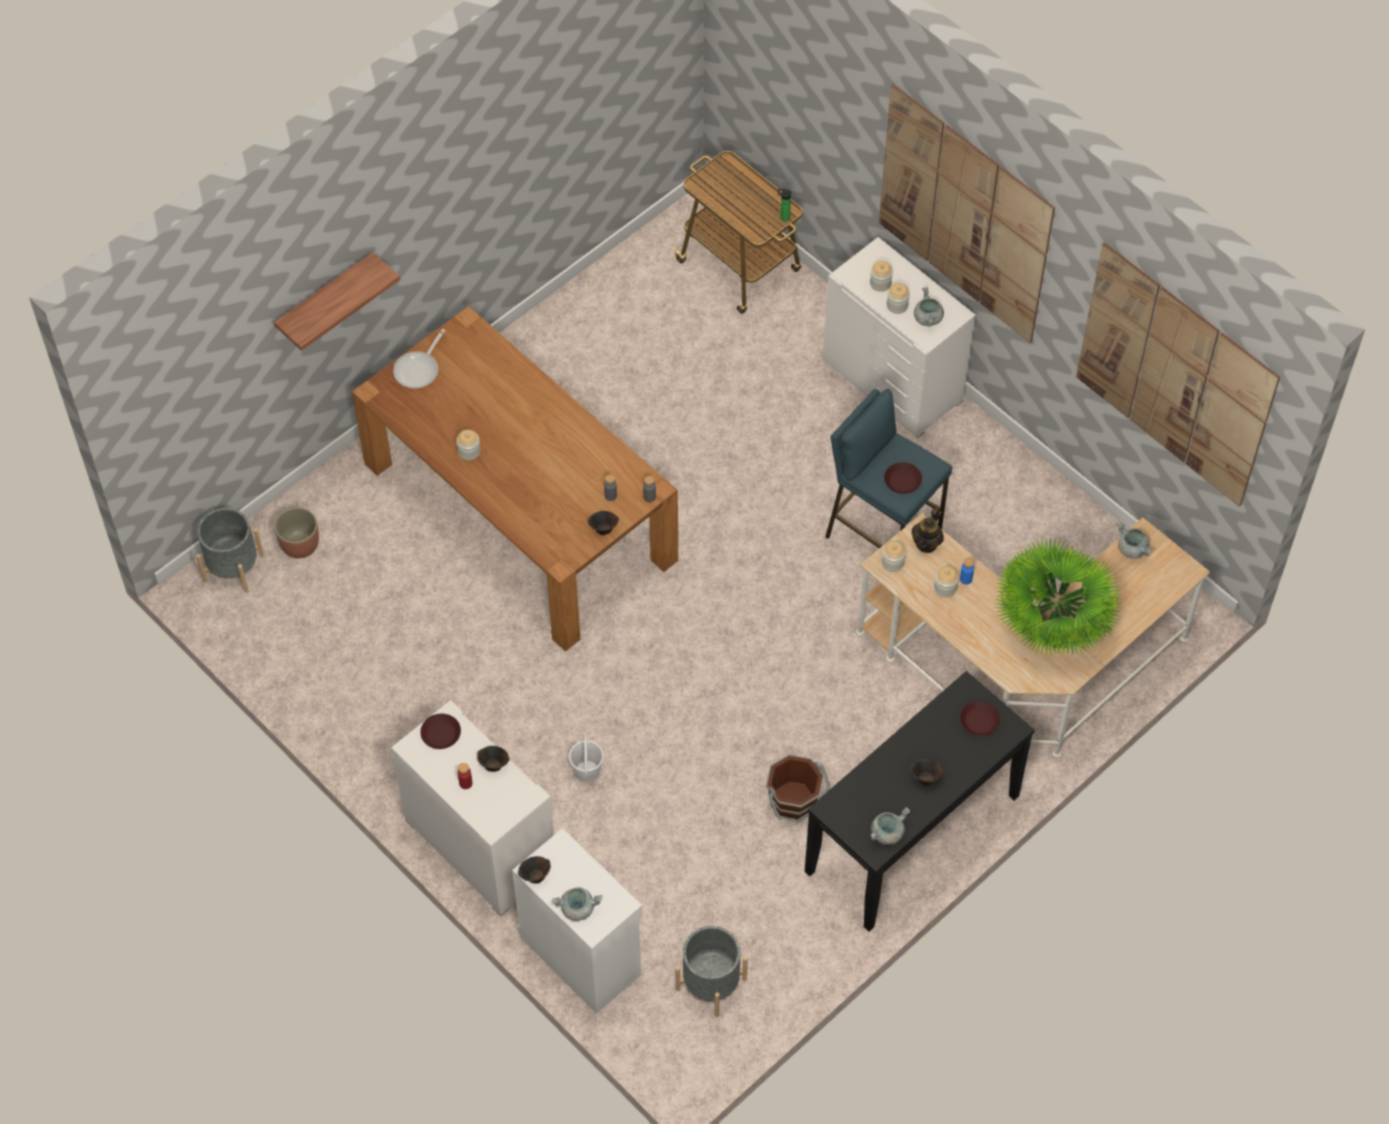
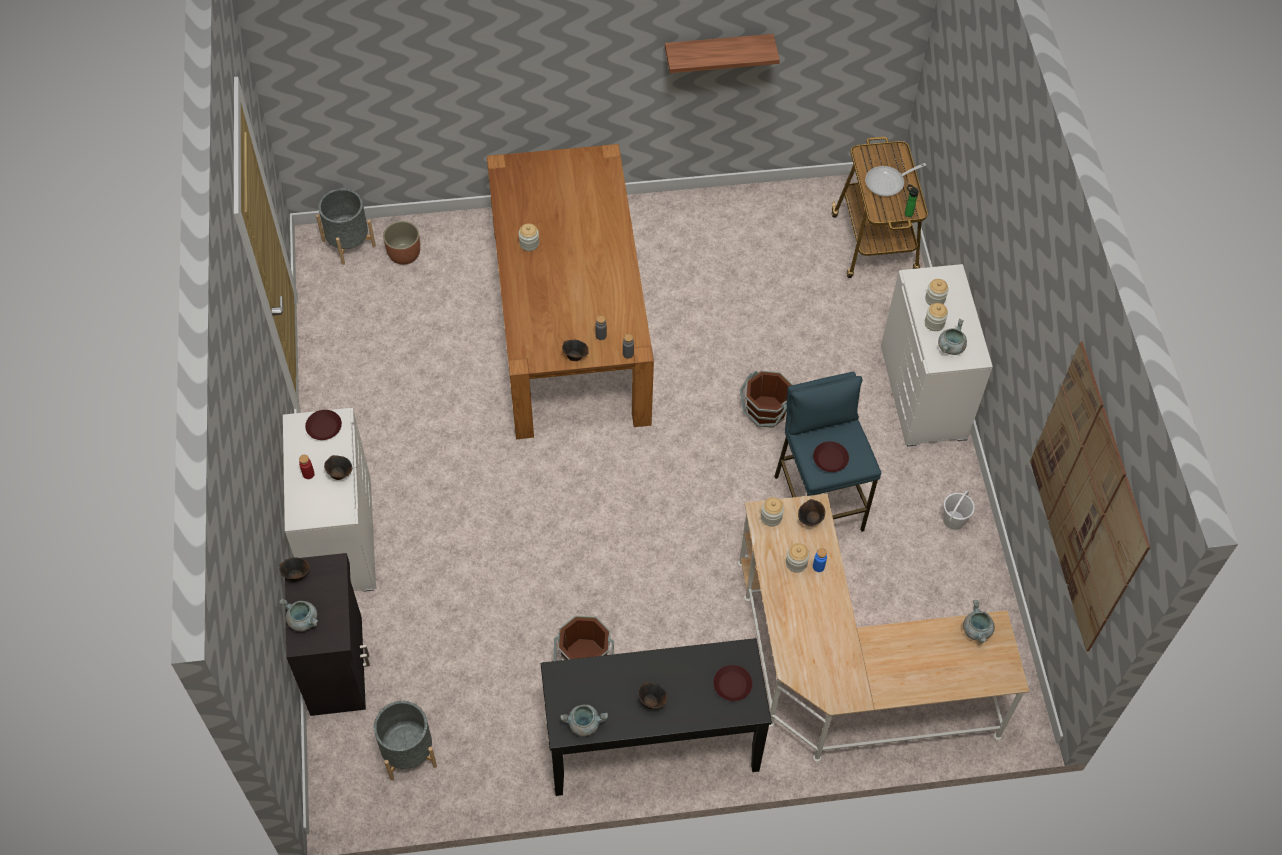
camera: 35 degrees right, 0 degrees up
(325, 299) = (485, 65): shelf -> shelf (718, 51)
(419, 369) = (545, 167): frying pan -> frying pan (888, 183)
(581, 954) = (338, 664): white cabinet -> black cabinet
(587, 771) = (457, 534): white bucket -> white bucket (954, 520)
(770, 484) = (765, 412): none -> brown bucket
(926, 543) = (810, 519): teapot -> brown bowl
(964, 214) = (1013, 268): picture -> none
(1052, 628) = (856, 650): potted plant -> none

